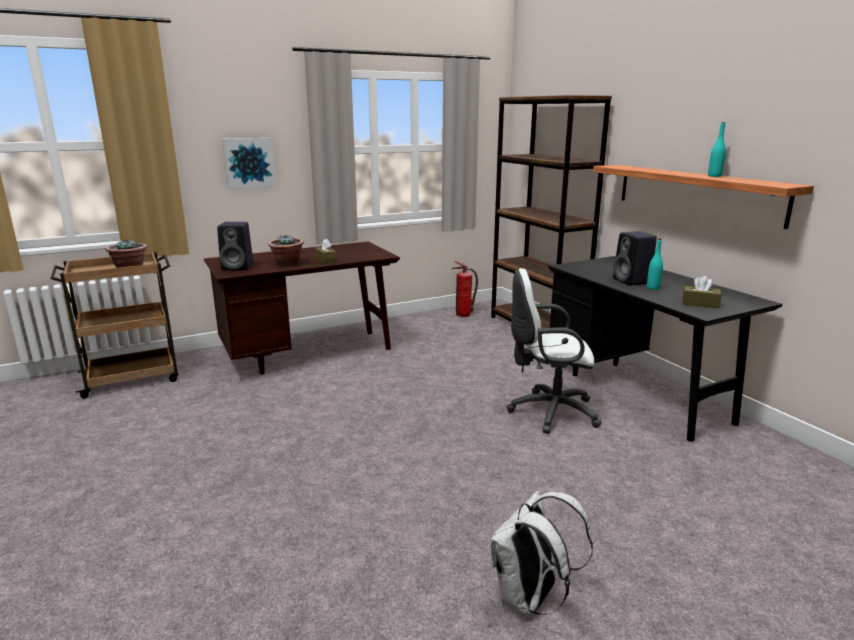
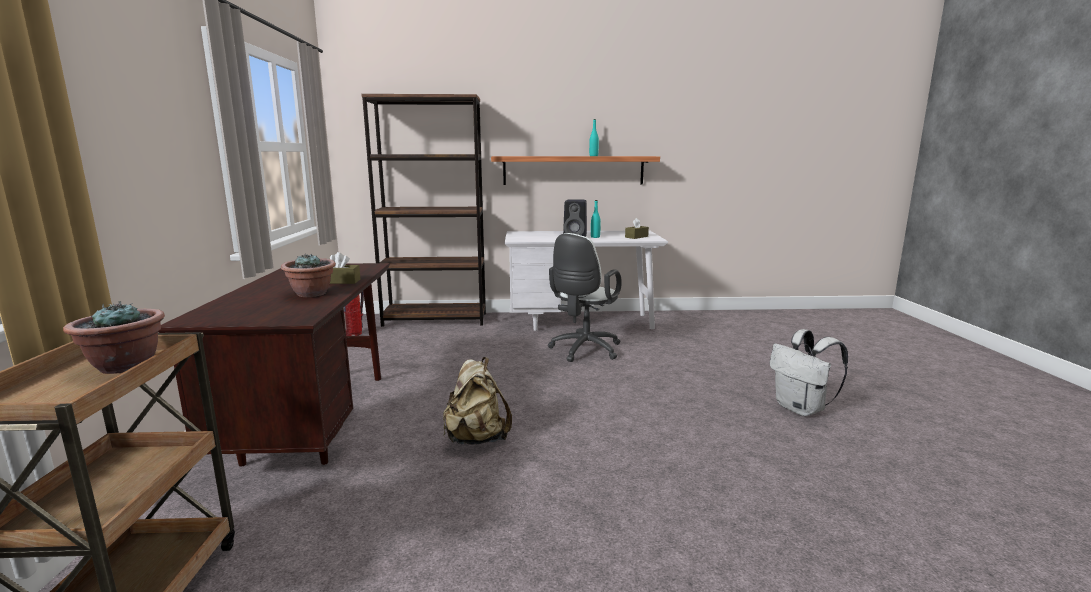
camera: 65 degrees left, 5 degrees down
(238, 267) = (275, 313): black speaker -> none
(249, 162) = (149, 158): picture -> none
(318, 409) = (476, 439): none -> beige backpack
(638, 392) = (581, 322): black desk -> white desk

